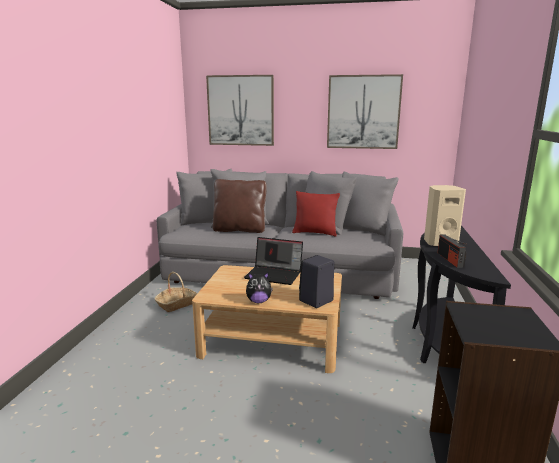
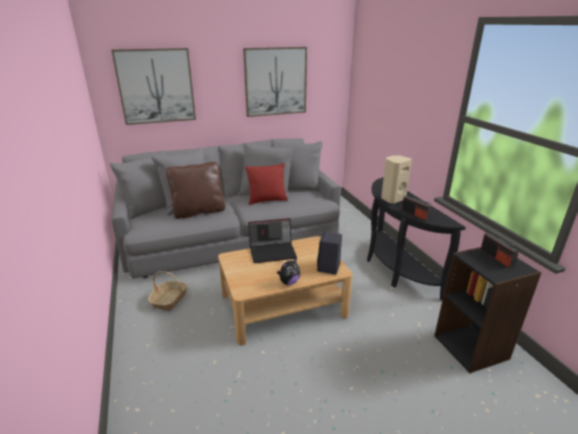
camera: 30 degrees left, 10 degrees up
(510, 320) = (496, 257): none -> radio

